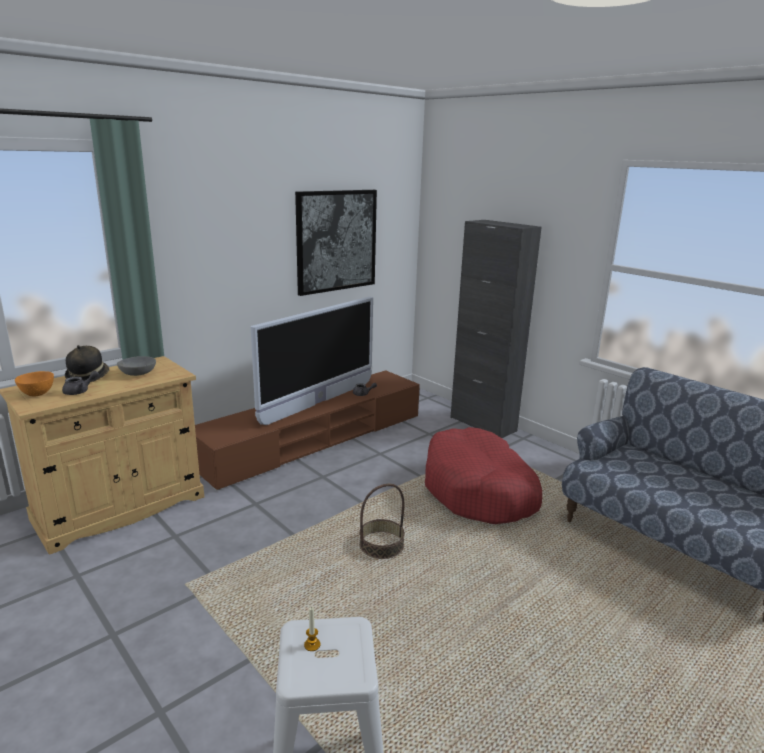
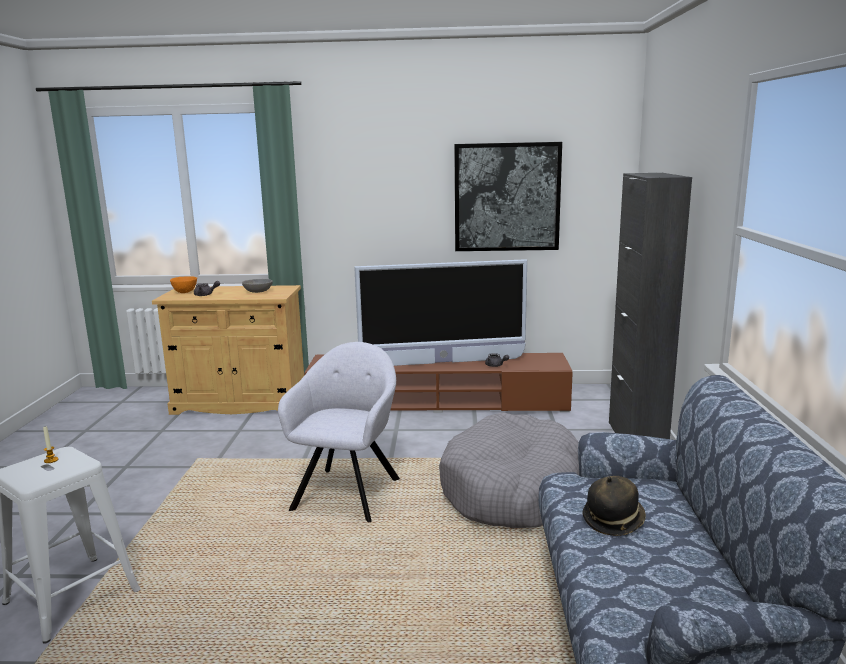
camera: 45 degrees right, 5 degrees down
(88, 376) = (229, 288): hat -> hat (613, 520)
(381, 545) = (348, 491): basket -> grey armchair
(479, 490) = (512, 490): red dog bed -> grey dog bed

